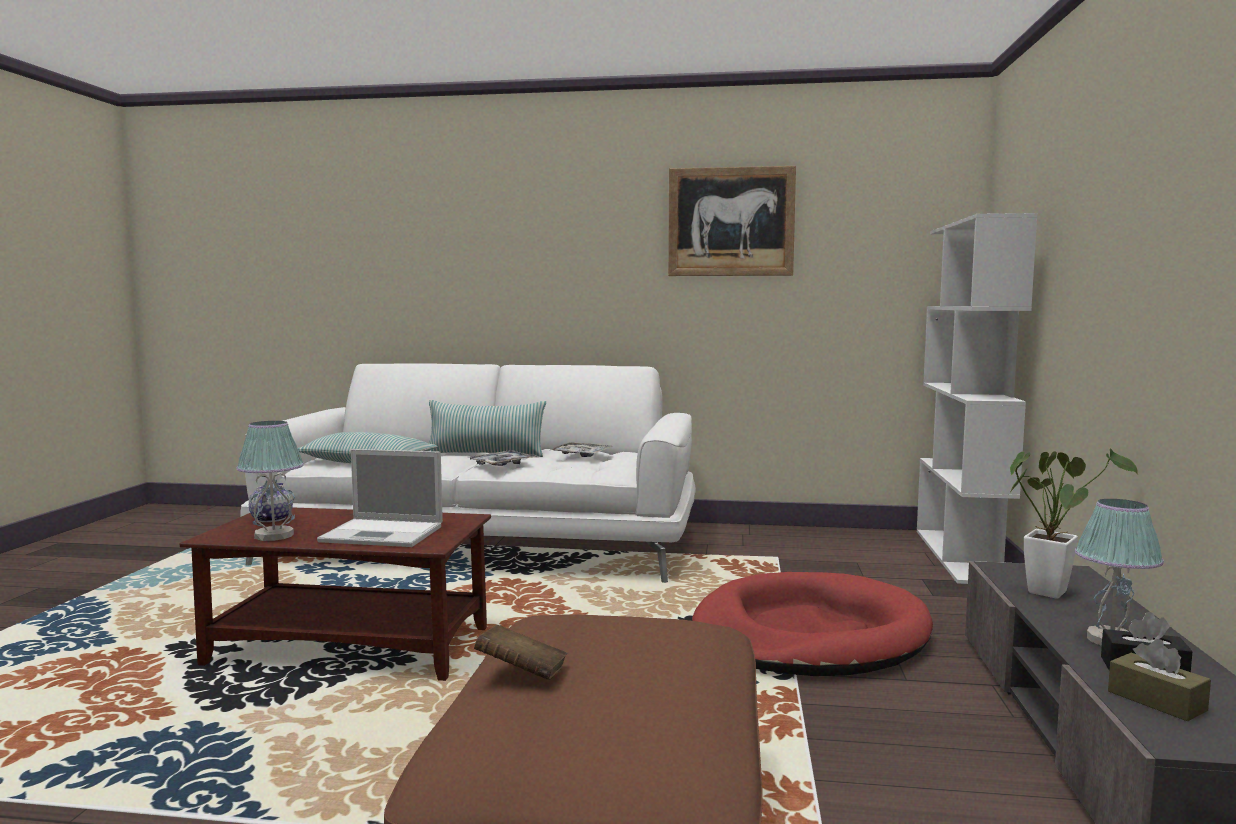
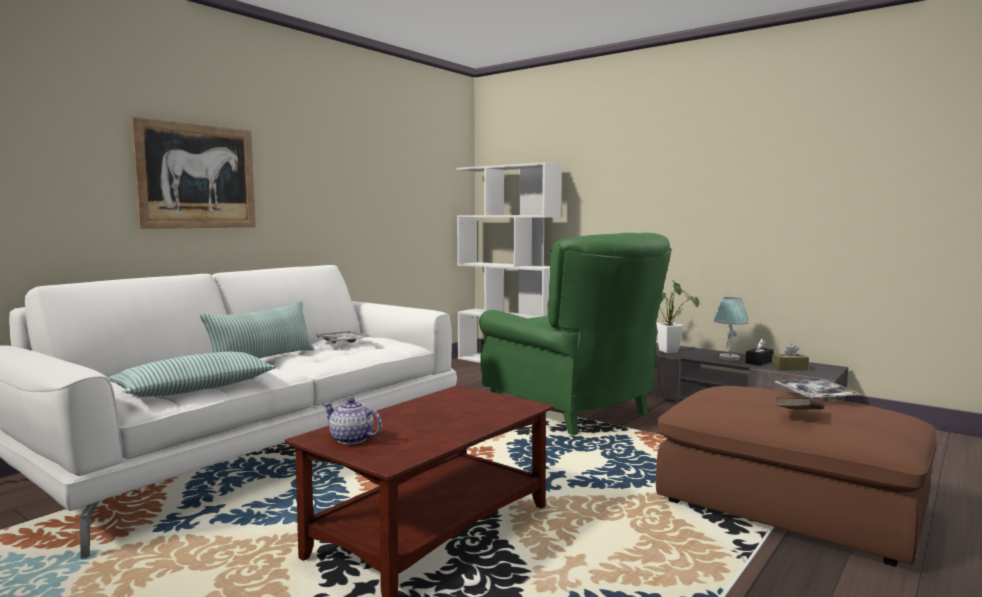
camera: 60 degrees left, 0 degrees up
(273, 536) = (424, 442): table lamp -> none
(384, 534) = (474, 412): laptop -> none
(502, 464) = (323, 359): tray -> tray (815, 396)
(731, 222) = (355, 150): picture -> picture (197, 176)
(809, 635) = (574, 412): red dog bed -> green armchair

